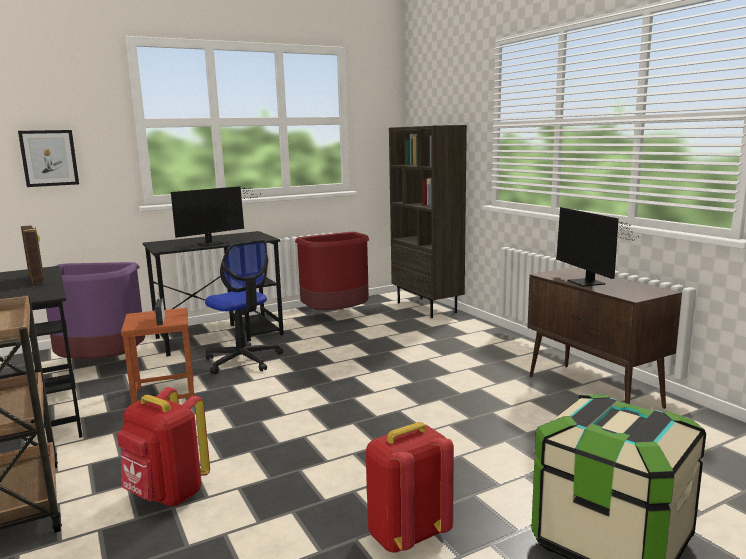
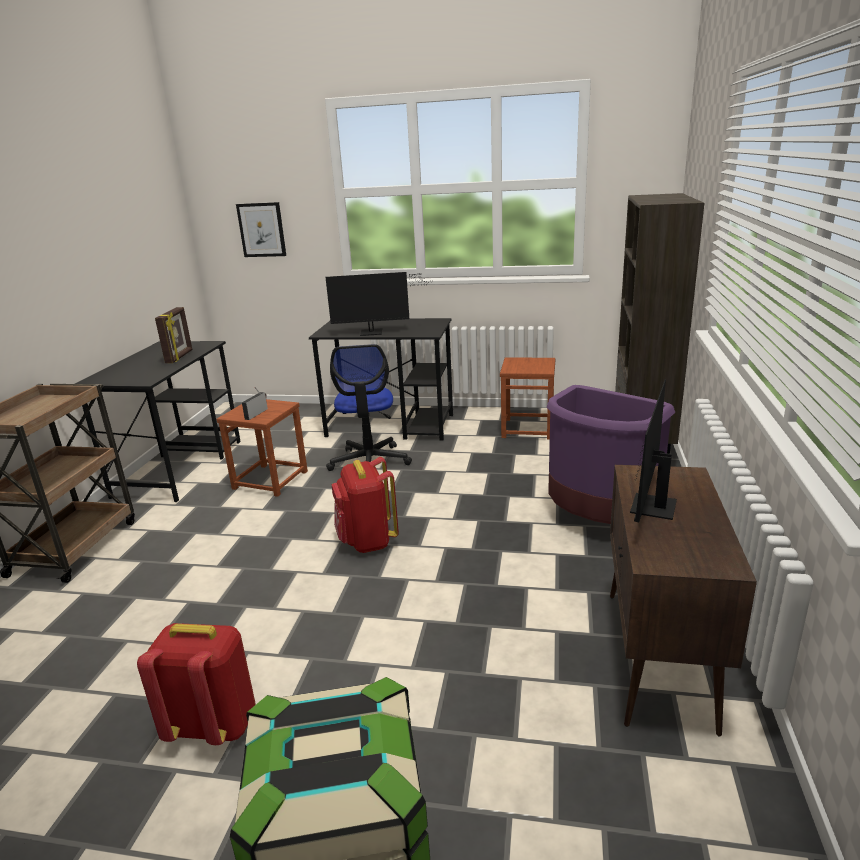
camera: 40 degrees right, 10 degrees up
(100, 364) = (275, 430): purple trash can -> purple trash can (600, 520)
(167, 495) = (147, 583): red backpack -> red backpack (367, 541)
(337, 315) = (528, 428): red trash can -> brown stool

